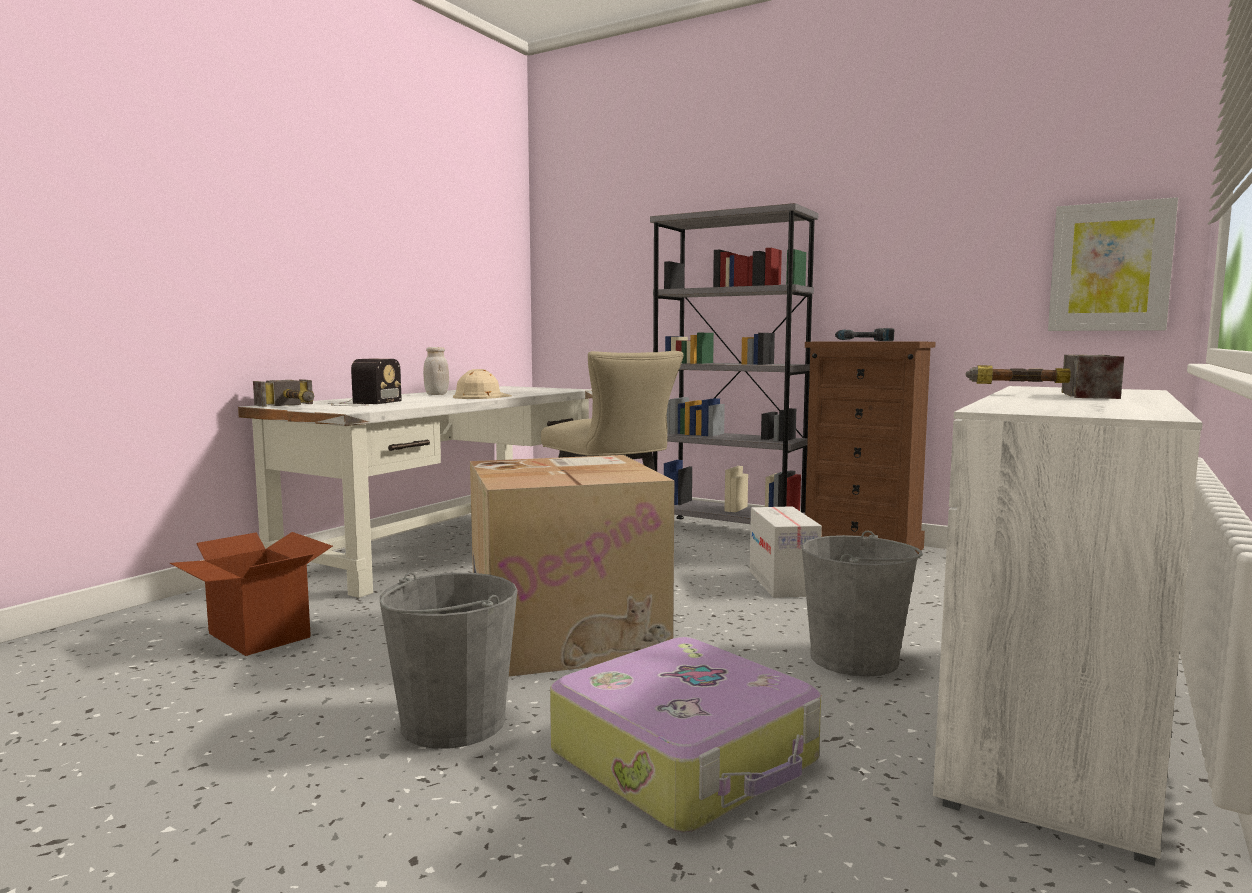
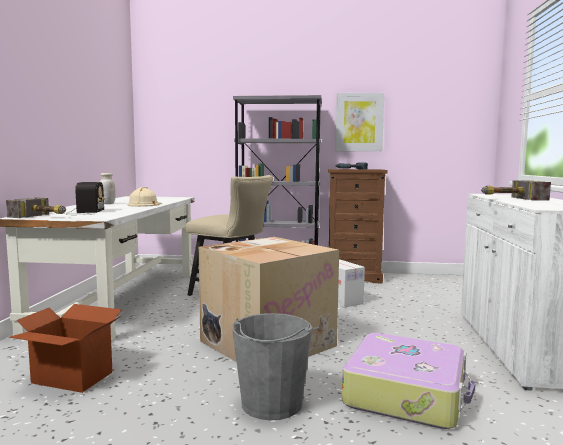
camera: 25 degrees left, 0 degrees up
(855, 658) = (415, 332): grey bucket -> none
(1110, 267) = (459, 135): picture -> picture (359, 122)

